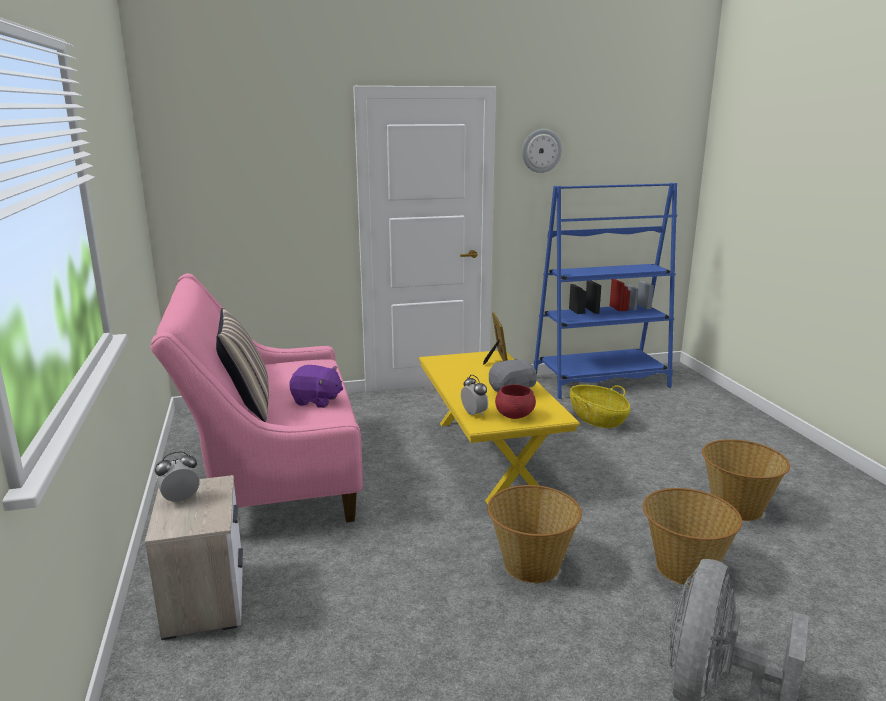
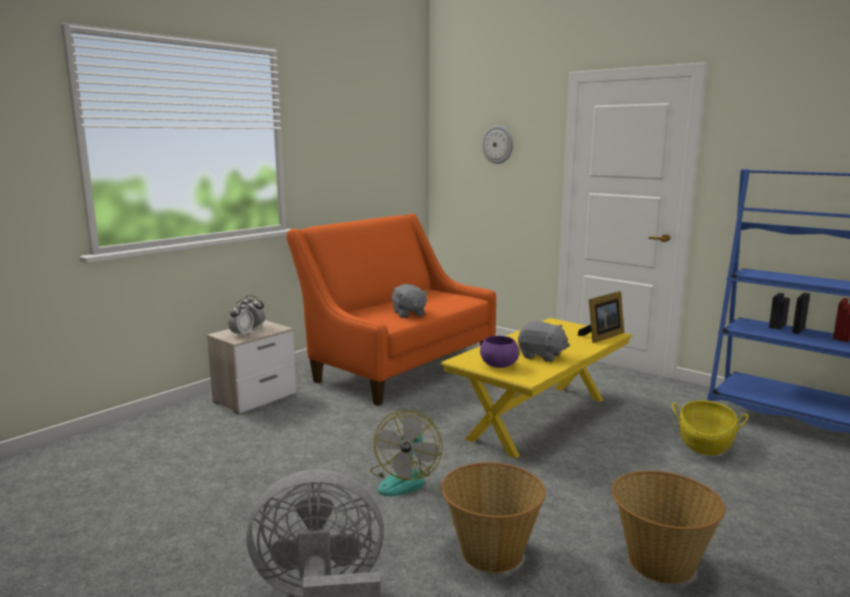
camera: 55 degrees right, 5 degrees down
(247, 405) = (375, 304): pillow -> none
(271, 473) = (397, 366): pink sofa -> orange sofa
(316, 401) = (408, 313): purple plush toy -> grey plush toy
(474, 414) = (477, 354): alarm clock -> alarm clock (241, 334)
(514, 416) = (498, 365): red bowl -> purple bowl
(531, 564) = (404, 479): basket -> fan
(541, 150) = (758, 131): wall clock -> wall clock (498, 144)

